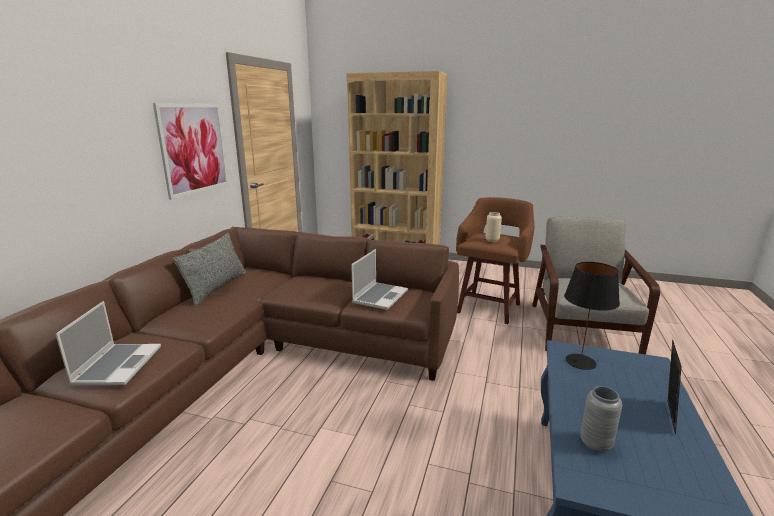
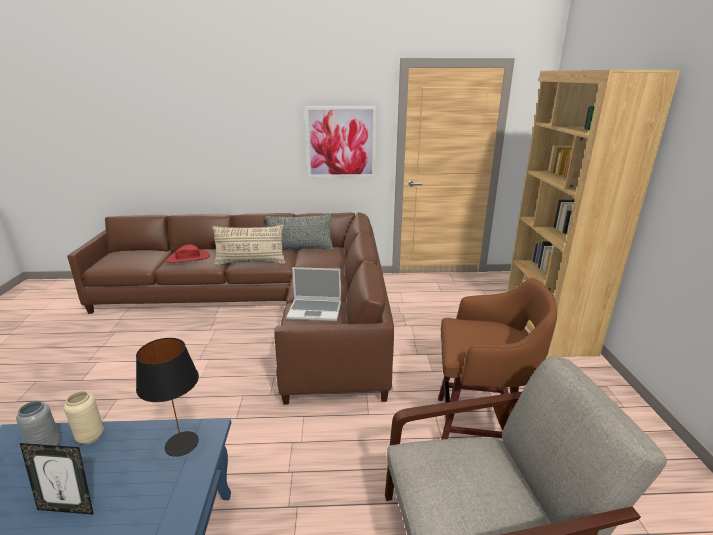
camera: 70 degrees right, 5 degrees up
(118, 365) = (188, 258): laptop -> red hat
(208, 320) = (250, 262): none -> beige pillow
(492, 240) = (470, 335): beige vase -> beige vase (90, 437)

